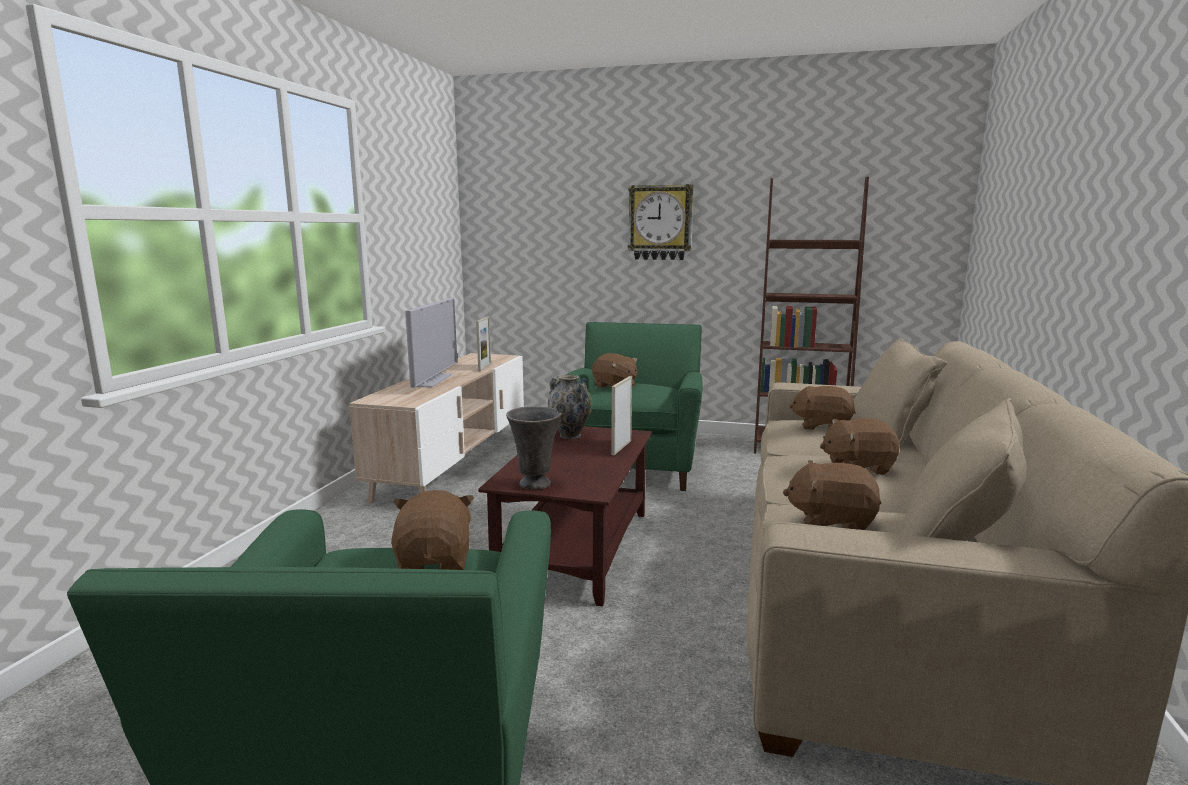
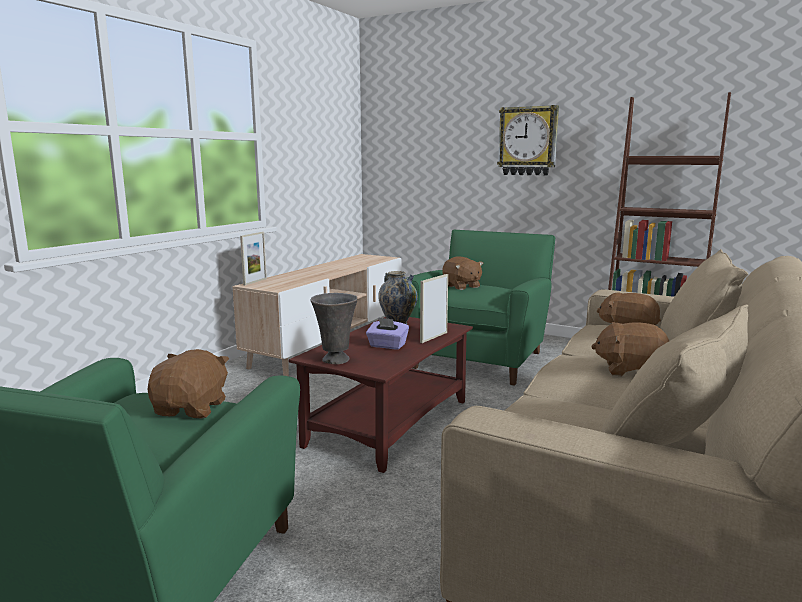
camera: 15 degrees right, 0 degrees up
(432, 380) = (310, 273): television -> none
(484, 367) = (361, 265): picture frame -> picture frame (255, 281)
(579, 462) = (387, 346): none -> purple tissue box
(831, 522) = (559, 415): brown plush toy -> none

